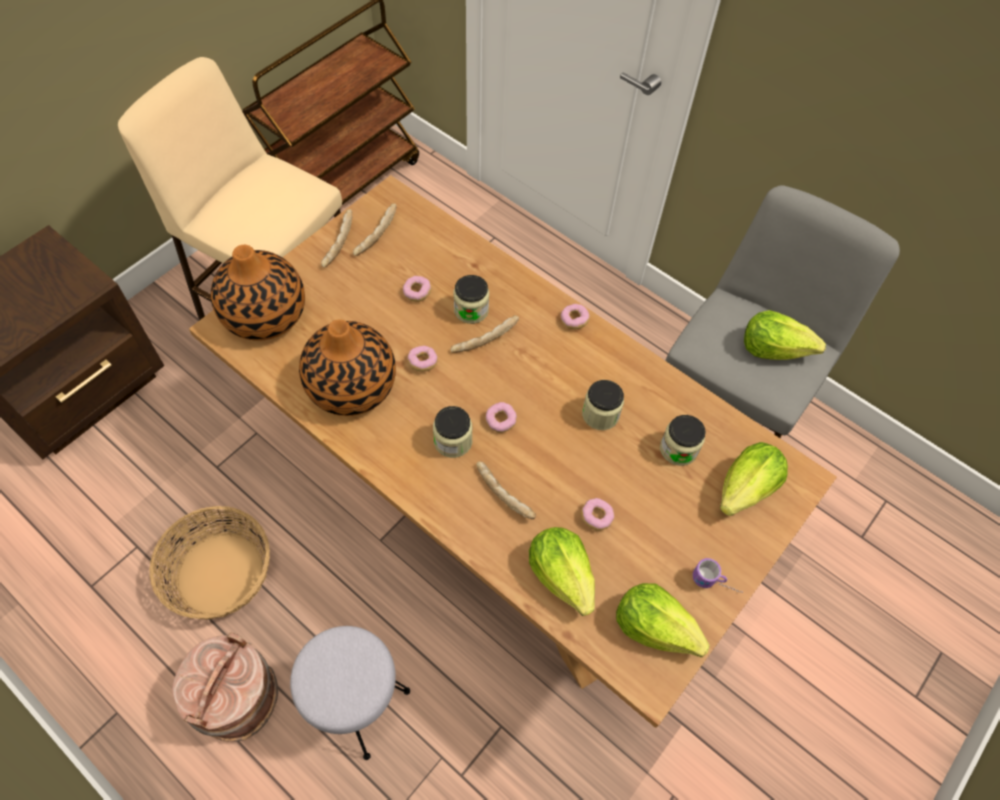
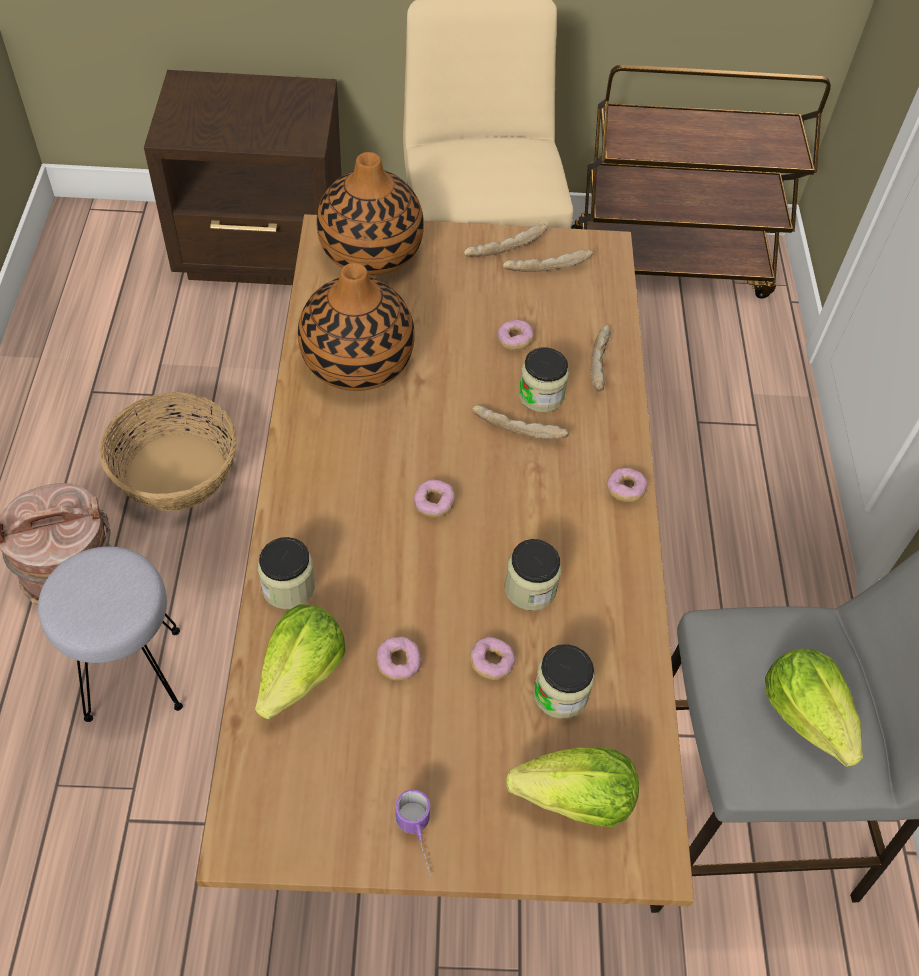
camera: 50 degrees right, 5 degrees down
(423, 362) = (438, 397): donut -> donut (491, 663)
(453, 441) = (372, 479): jar -> jar (288, 587)
(505, 493) = (352, 561): bread -> bread (601, 364)
(655, 626) = (312, 805): lettuce -> none

